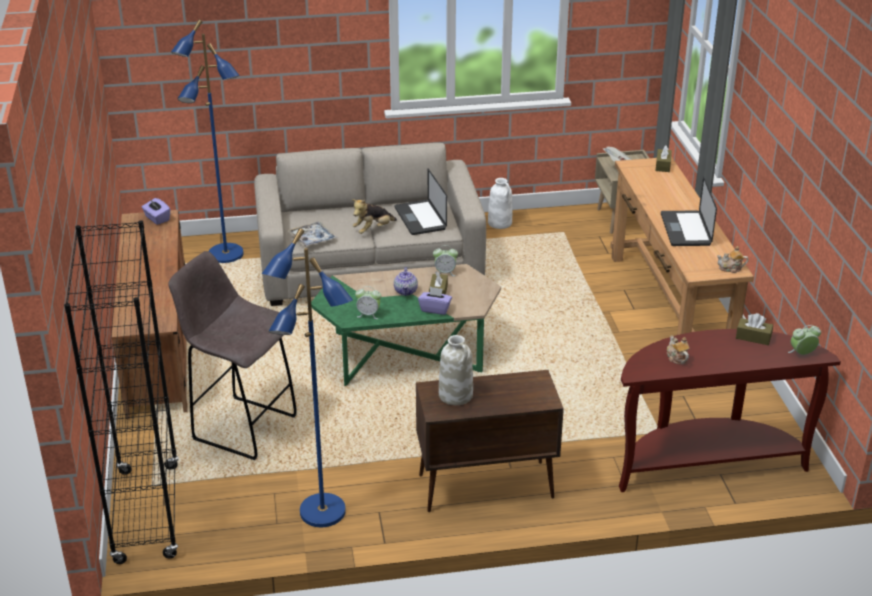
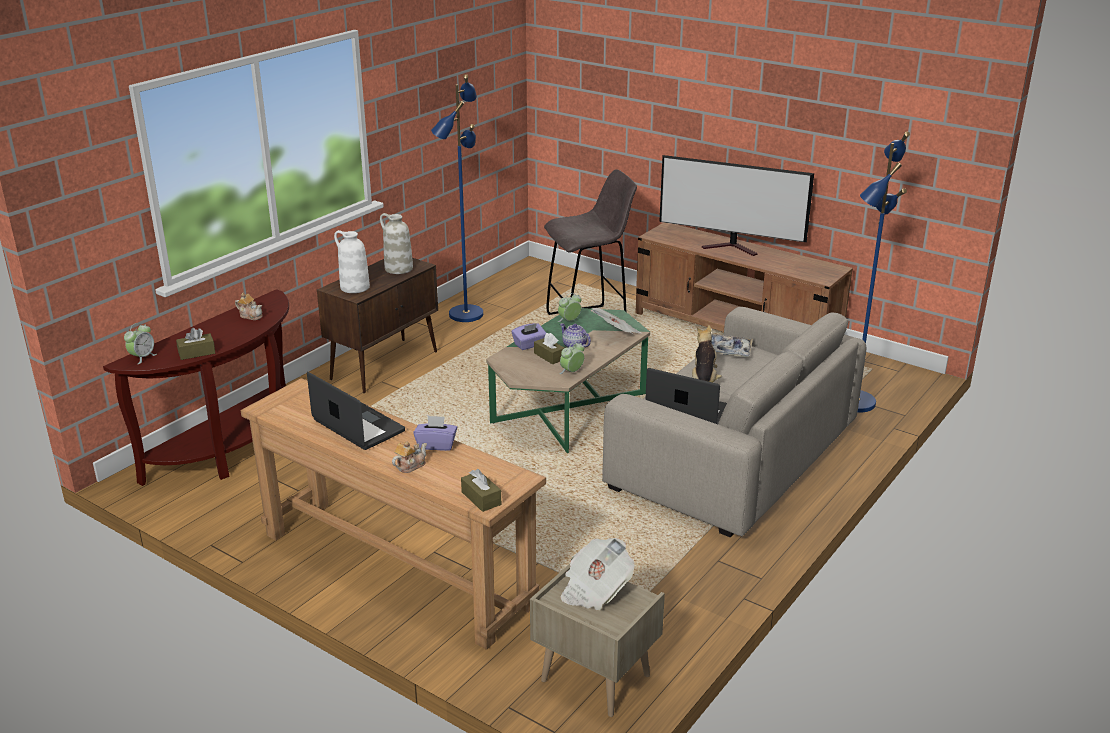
camera: 135 degrees right, 5 degrees down
(144, 275) = (733, 248): none -> television
(147, 513) = (557, 276): black bookcase -> none
(157, 219) = (822, 275): purple tissue box -> purple tissue box (436, 445)
(358, 285) = (616, 333): none -> newspaper
(500, 223) = (716, 578): white vase -> white vase (354, 287)
(731, 268) = (270, 406): teapot -> teapot (410, 466)

